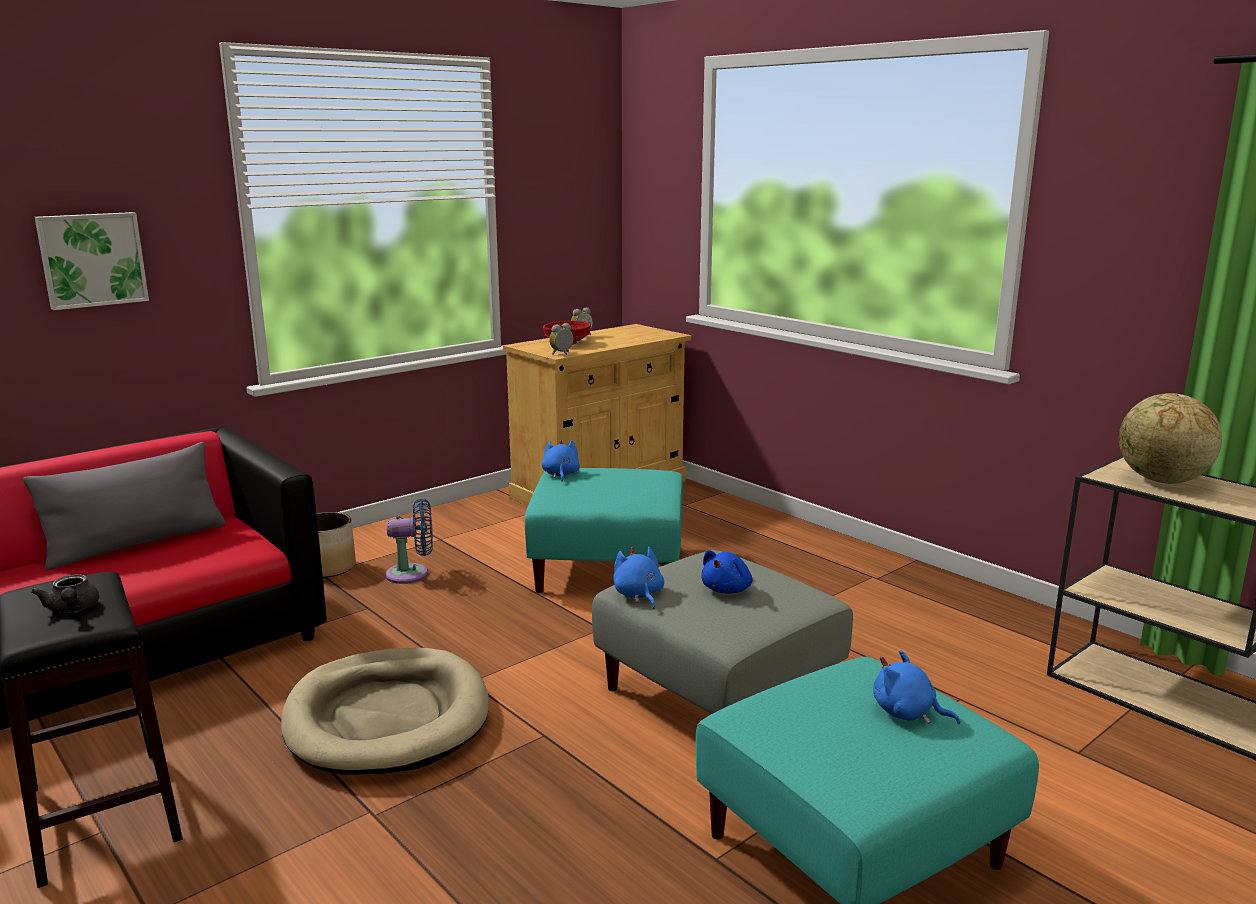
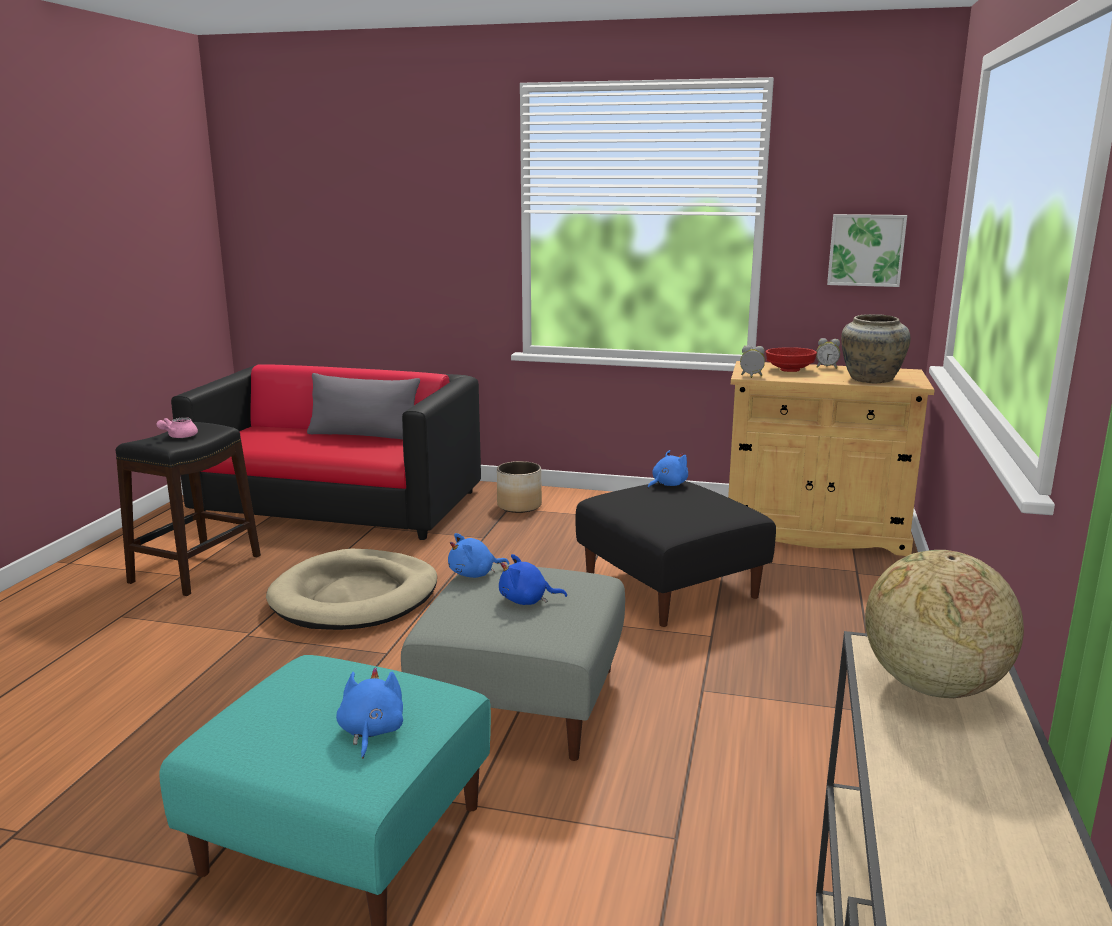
camera: 55 degrees right, 0 degrees up
(72, 609) = (178, 437): grey teapot -> pink teapot
(92, 259) = (419, 242): picture -> picture (866, 250)
(412, 574) = (549, 530): blue fan -> none
(608, 568) = (671, 586): turquoise ottoman -> black ottoman
(638, 337) = (870, 379): none -> beige vase
(638, 595) = (474, 574): blue plush toy -> blue plush toy turned 150 degrees counterclockwise

